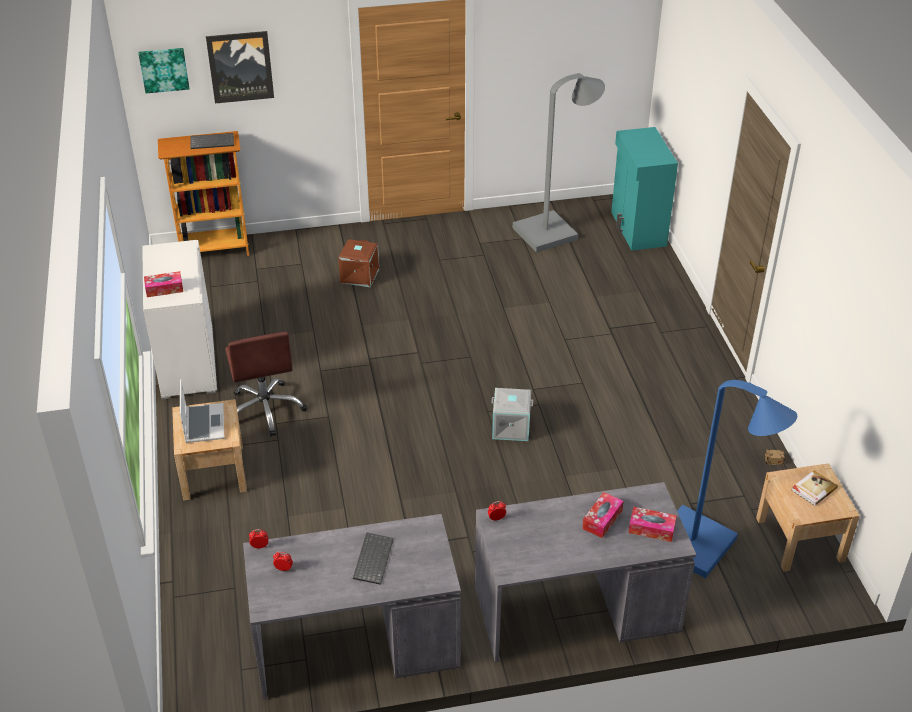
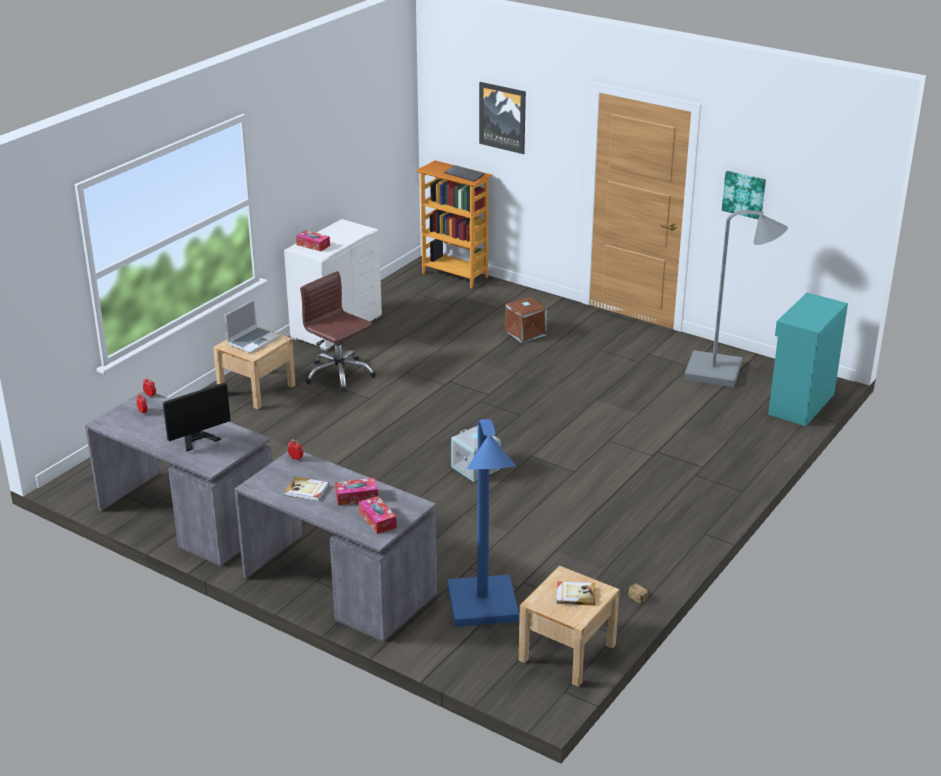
camera: 45 degrees right, 10 degrees down
(164, 69) = (448, 101): picture -> picture (744, 194)
(265, 409) = (339, 374): brown office chair -> brown office chair turned 105 degrees clockwise
(372, 558) = (193, 435): keyboard -> monitor
(556, 542) = (306, 490): none -> book

